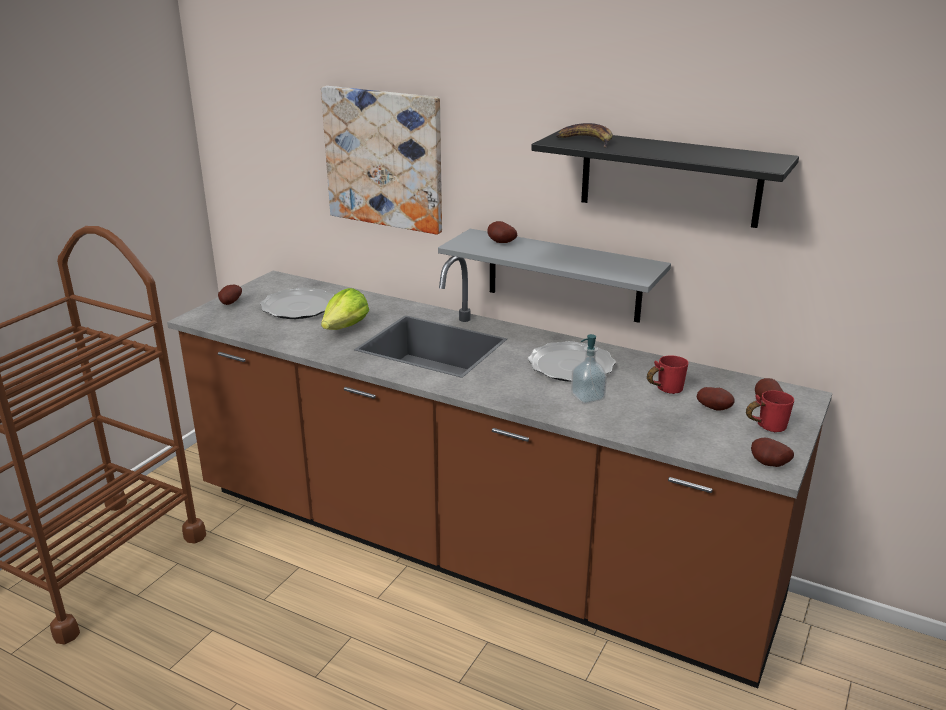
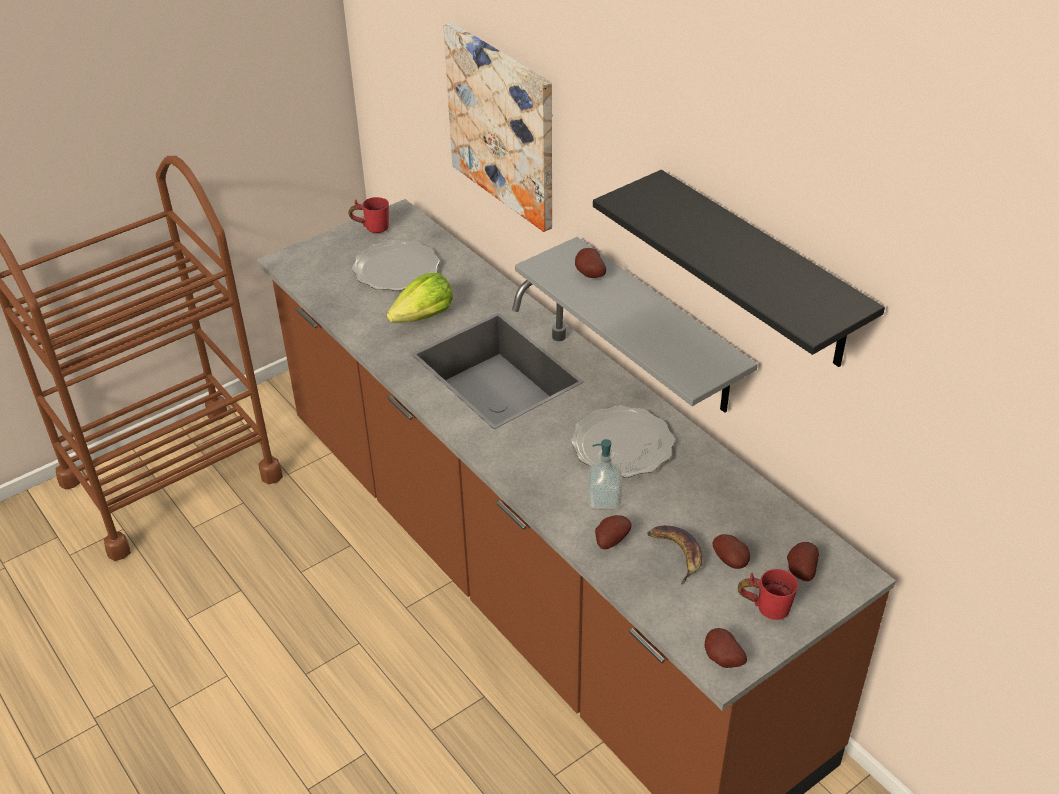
camera: 25 degrees right, 15 degrees up
(229, 303) = (330, 245): potato -> potato (610, 540)
(587, 141) = (660, 208): banana -> banana (677, 554)
(663, 389) = (697, 514): red mug -> red mug (372, 227)

